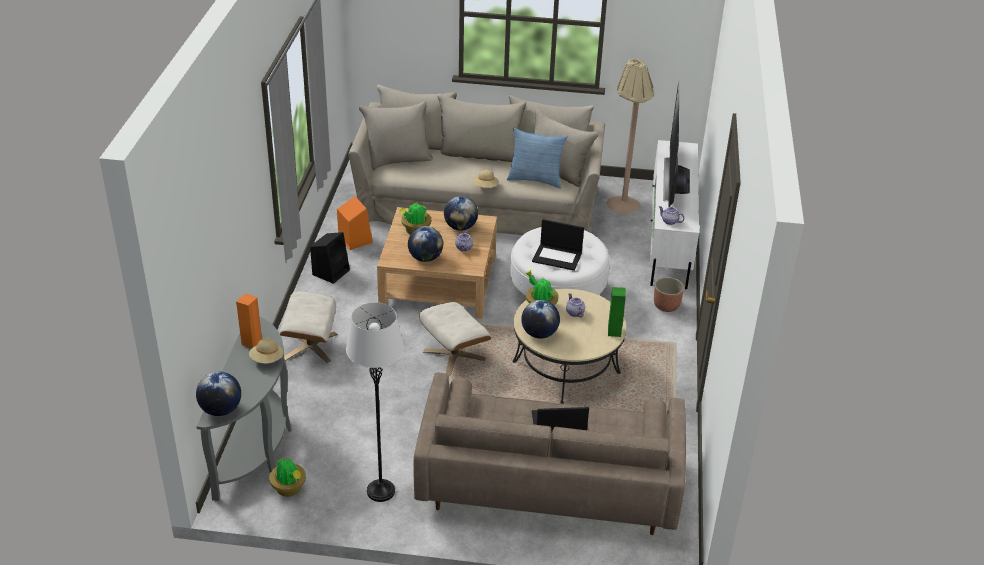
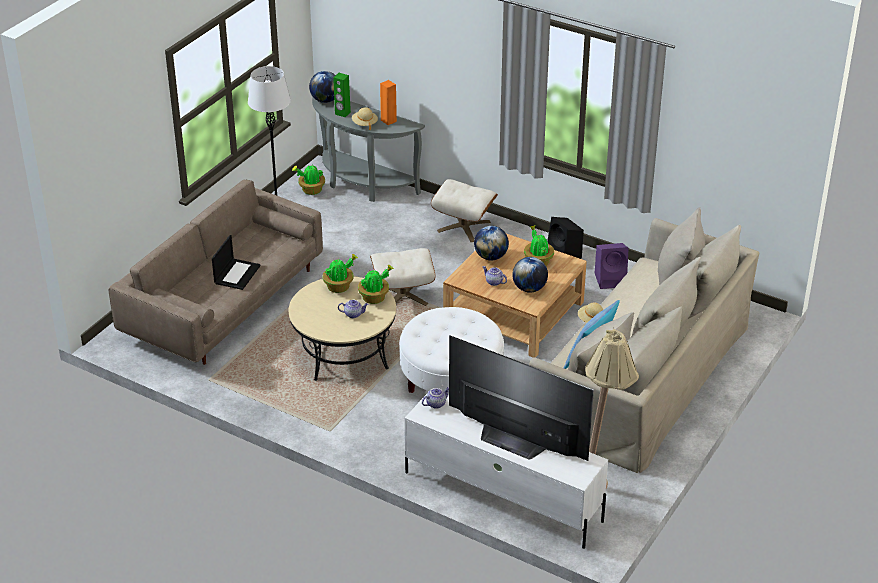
camera: 115 degrees right, 0 degrees up
(354, 239) = (611, 279): orange speaker -> purple speaker
(539, 334) = (339, 287): globe -> potted plant
(558, 257) = (441, 329): laptop -> none
(614, 332) = (312, 328): green speaker -> green speaker (342, 113)
(666, 305) = (388, 447): planter -> none

